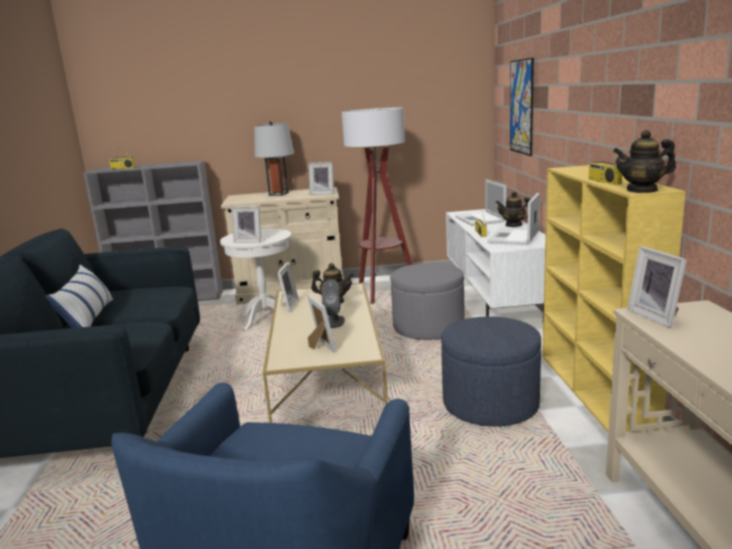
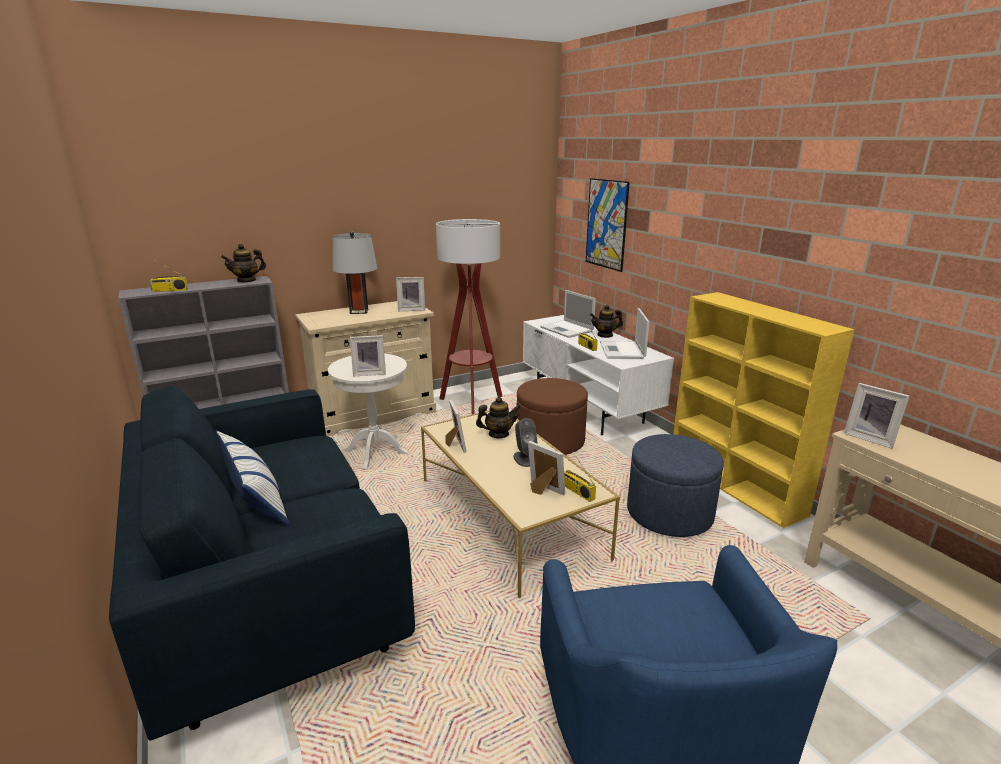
camera: 25 degrees left, 5 degrees up
(428, 327) = (550, 441): grey ottoman -> brown ottoman
(603, 181) = (772, 316): radio -> radio (577, 491)
(642, 190) = (822, 328): teapot -> teapot (246, 280)

